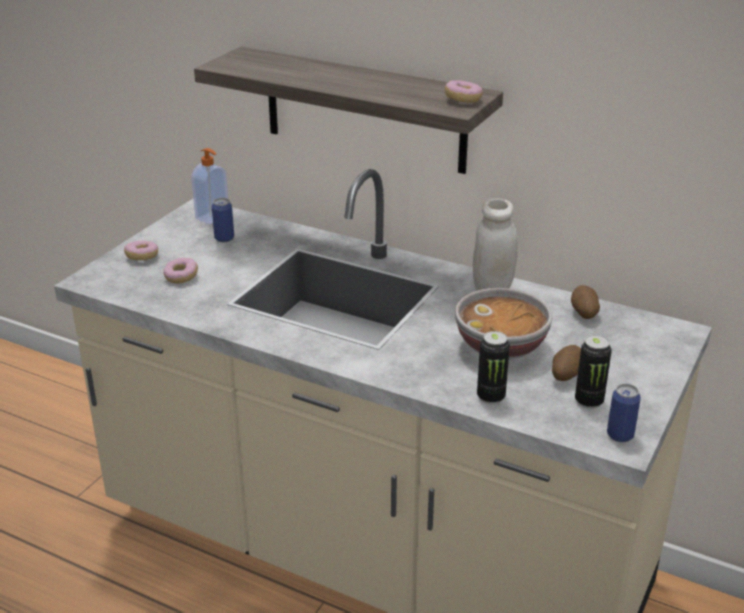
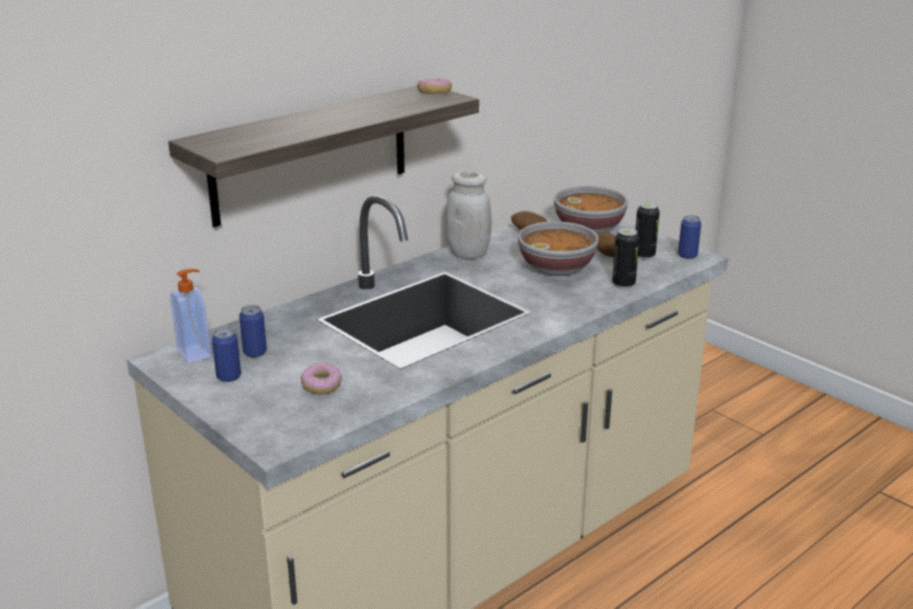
camera: 70 degrees left, 5 degrees down
(142, 257) = (250, 405): donut -> none
(181, 238) = (228, 377): none -> can
(638, 351) = (590, 228): none -> bowl

